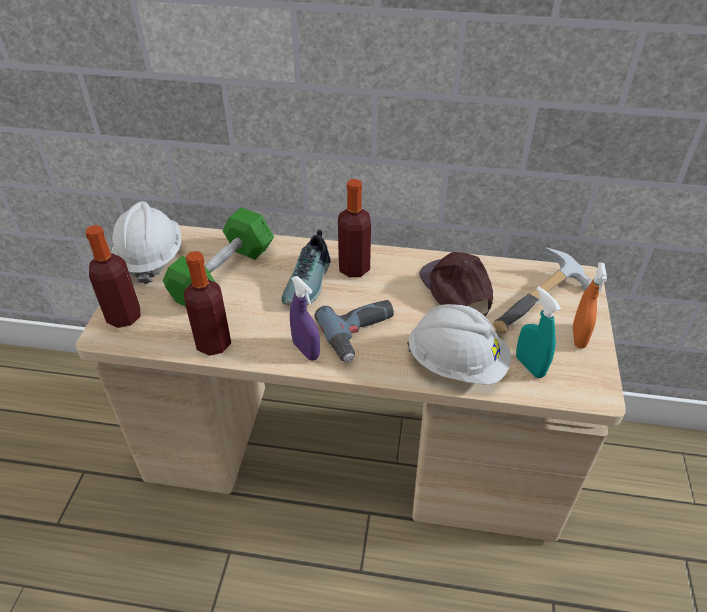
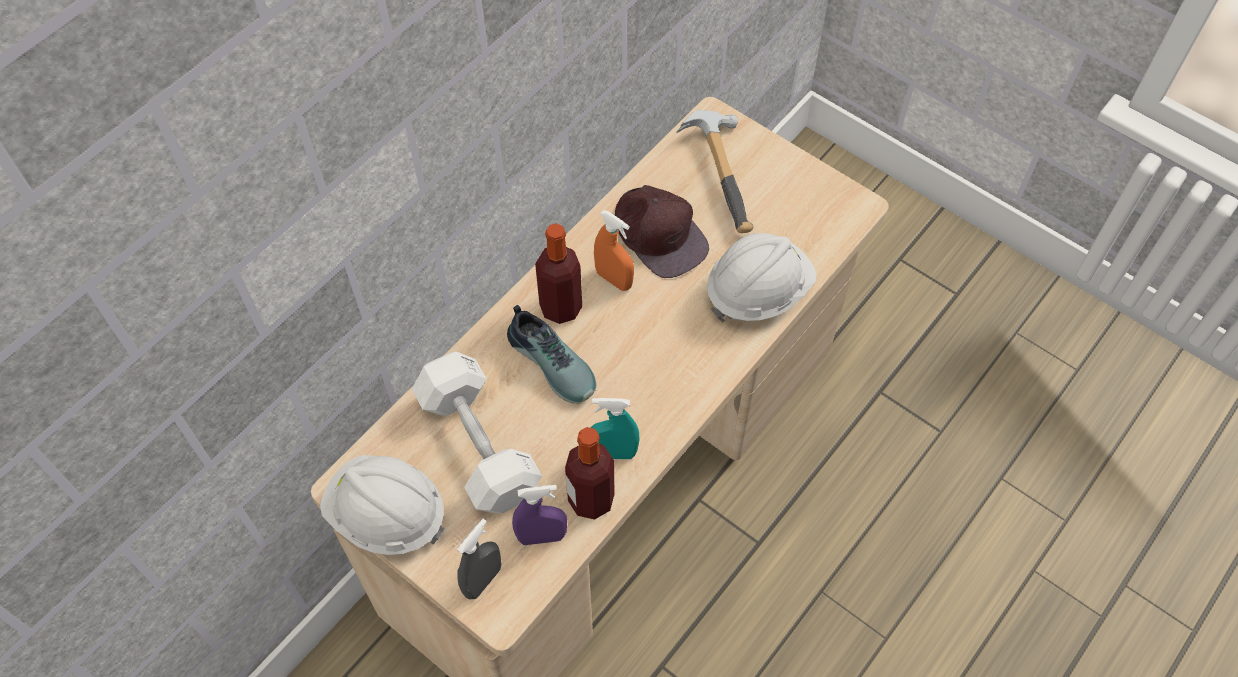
camera: 60 degrees left, 15 degrees up
(124, 317) = (483, 580): bottle -> grey spray bottle
(223, 274) = (478, 445): green dumbbell -> white dumbbell
(306, 350) = (658, 413): purple spray bottle -> purple spray bottle (542, 537)
(361, 334) = (667, 352): power drill -> none
(456, 290) = (659, 233): brown cap -> brown cap turned 135 degrees counterclockwise
(529, 366) = (796, 236): turquoise spray bottle -> turquoise spray bottle (613, 453)
(578, 337) = (786, 175): orange spray bottle -> orange spray bottle (614, 279)

